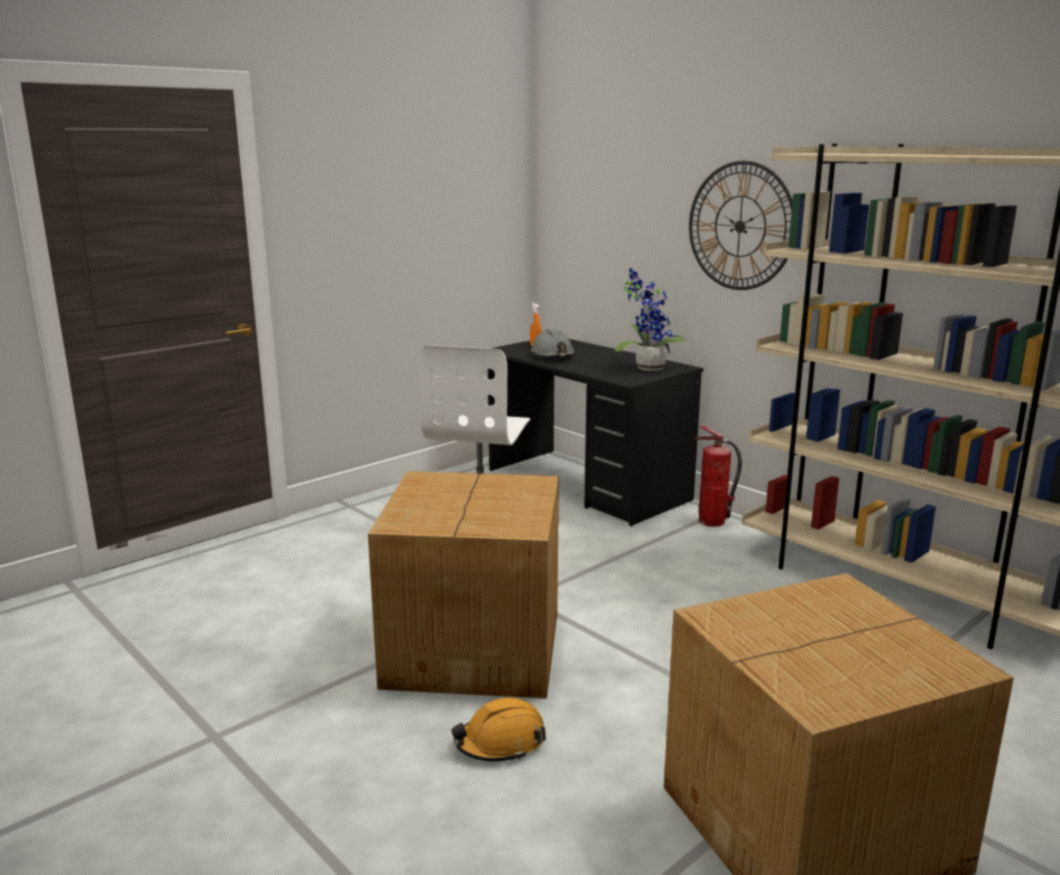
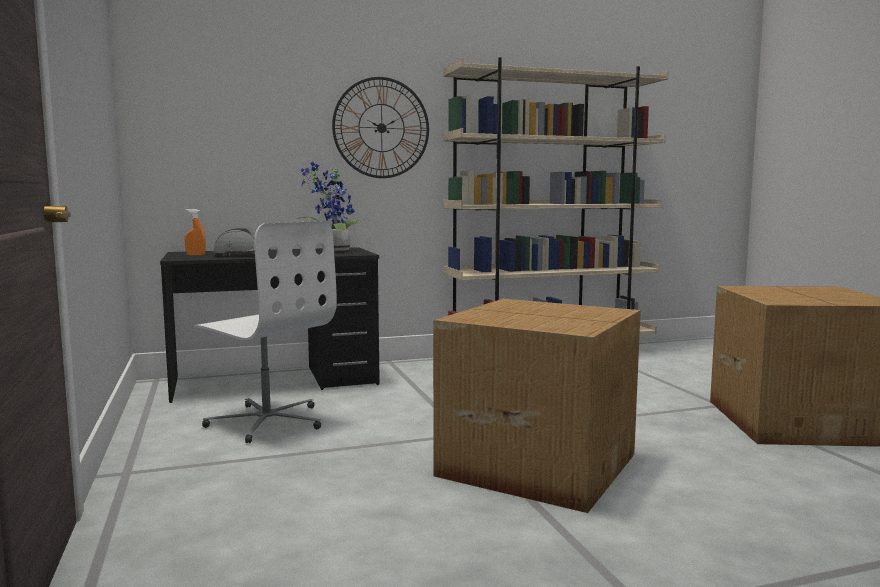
camera: 65 degrees left, 10 degrees down
(500, 743) = (694, 479): orange hard hat -> none
(712, 521) = (404, 367): fire extinguisher -> none

